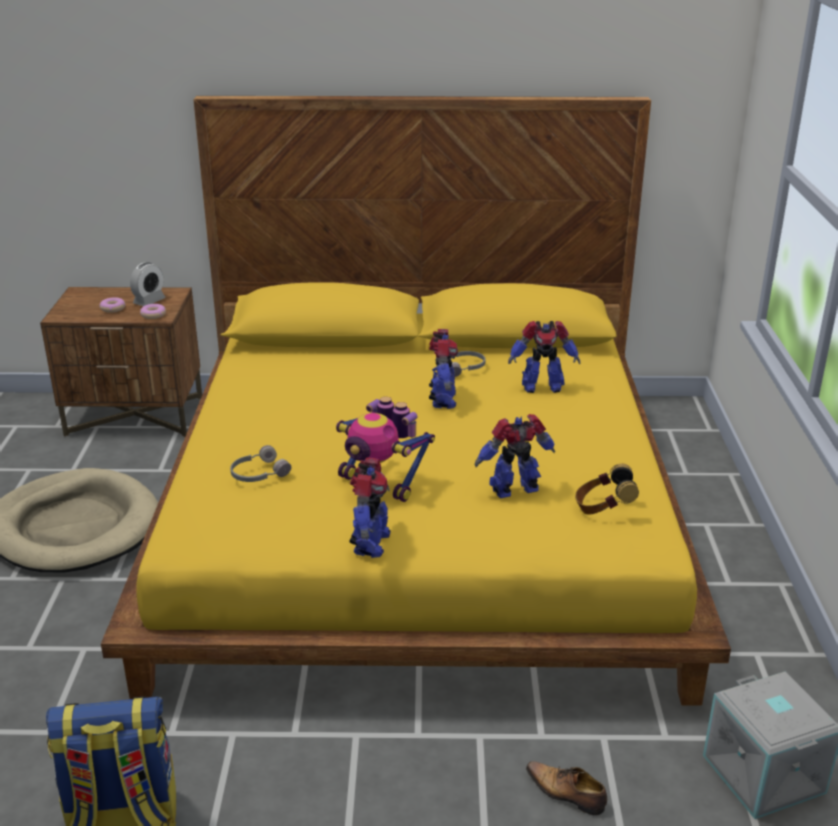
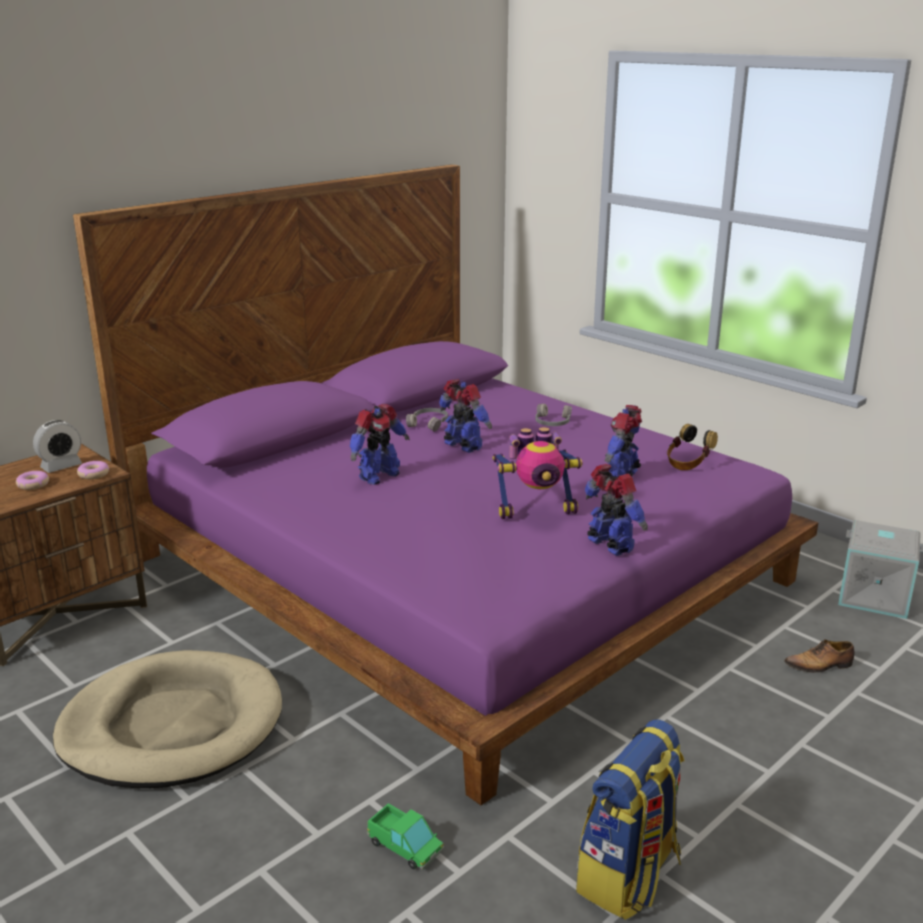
camera: 45 degrees left, 5 degrees down
(51, 691) = (405, 846): none -> toy truck
(149, 301) = (61, 466): alarm clock -> alarm clock turned 60 degrees clockwise
(258, 473) = (446, 543): grey headphones -> grey headphones (552, 422)
(419, 520) = (461, 570): yellow bed -> purple bed
(541, 387) = (507, 415): toy robot -> toy robot (378, 476)

